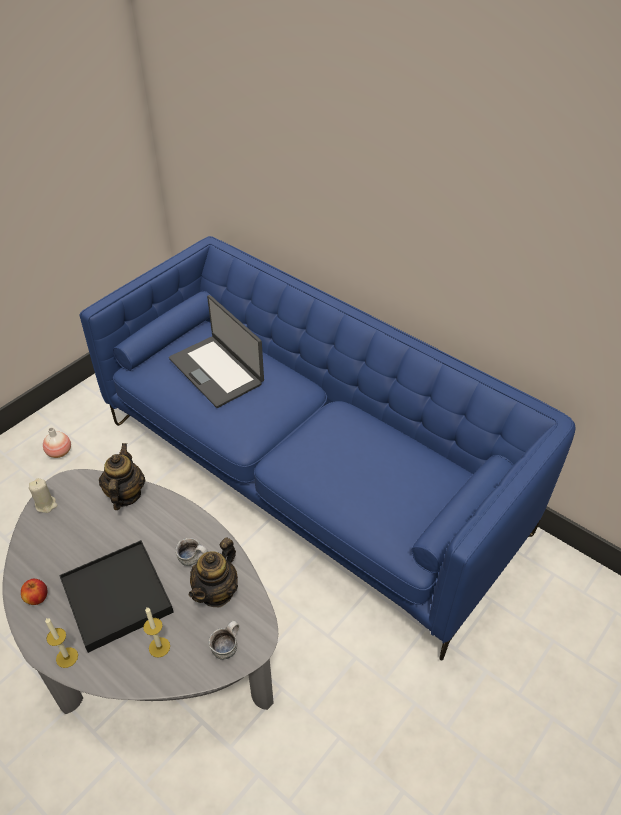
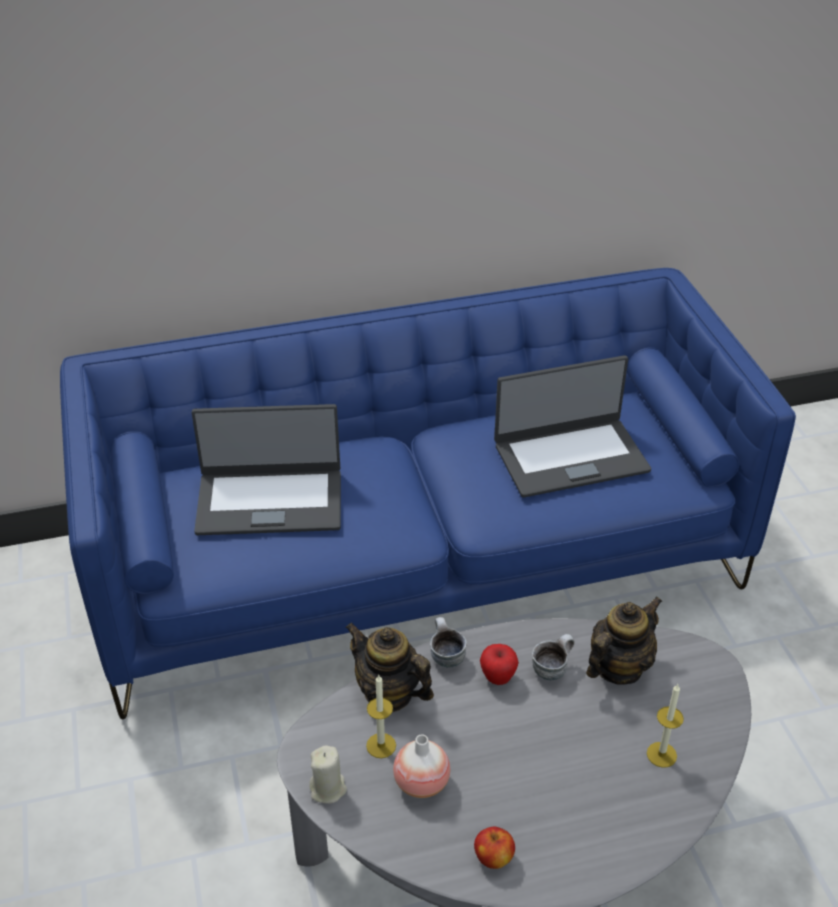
camera: 55 degrees left, 5 degrees down
(59, 452) = (102, 815): vase -> vase (421, 783)
(67, 657) = (615, 857): candle -> candle (381, 745)
(116, 597) = (555, 768): black tray -> none
(168, 536) = (498, 677): none -> apple
(217, 592) = (618, 667): teapot -> teapot turned 105 degrees counterclockwise
(226, 646) = (700, 692): mug -> mug (444, 655)
(371, 476) = (570, 457): none -> laptop

